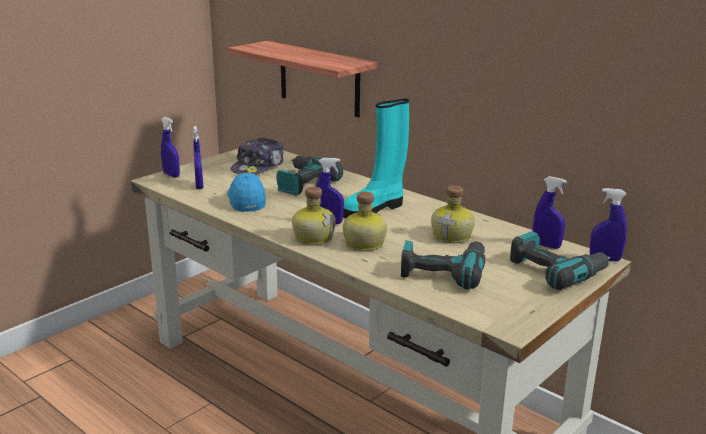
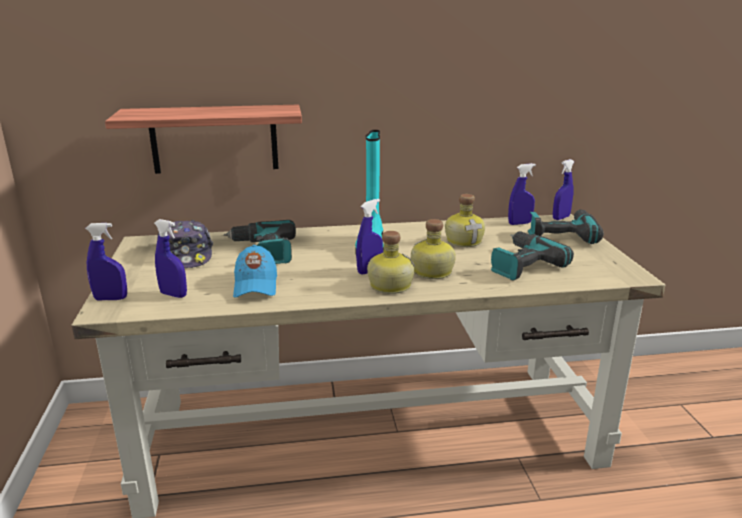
camera: 50 degrees left, 0 degrees up
(246, 200) = (255, 285): blue cap -> blue cap turned 120 degrees counterclockwise

